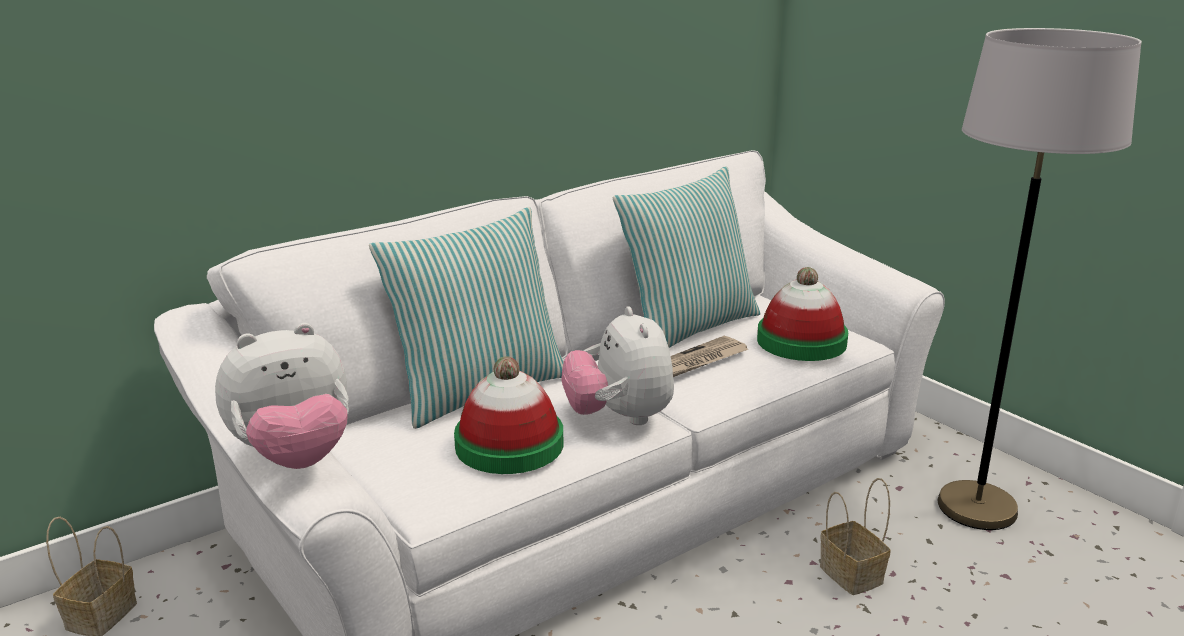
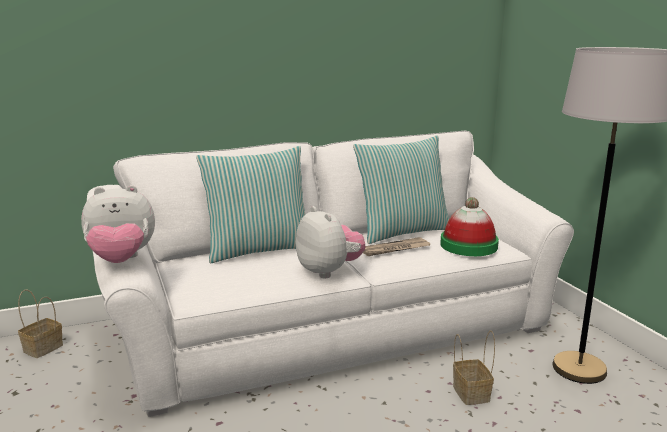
camera: 15 degrees right, 5 degrees down
(509, 444) = (256, 276): hat -> none
(619, 417) = (329, 271): plush toy -> plush toy turned 150 degrees clockwise

